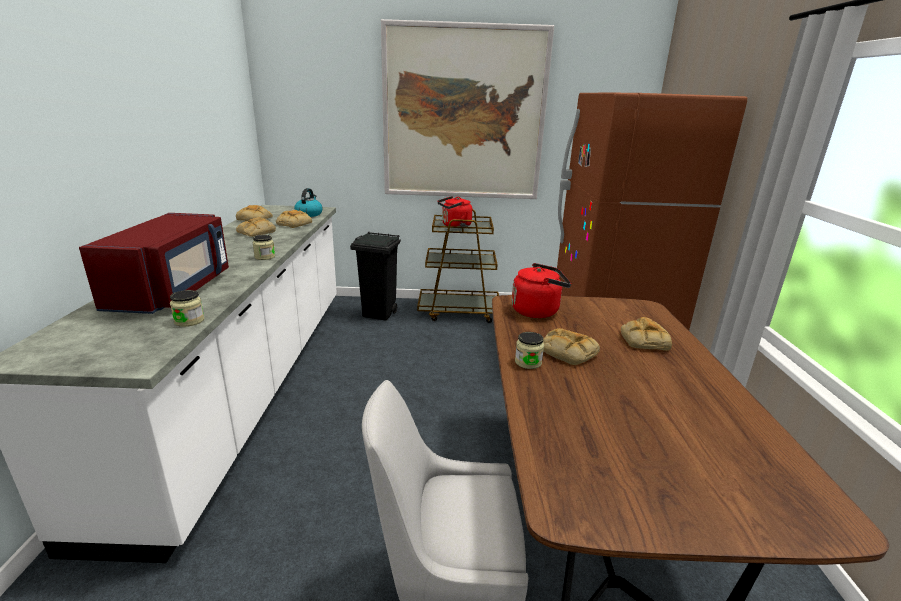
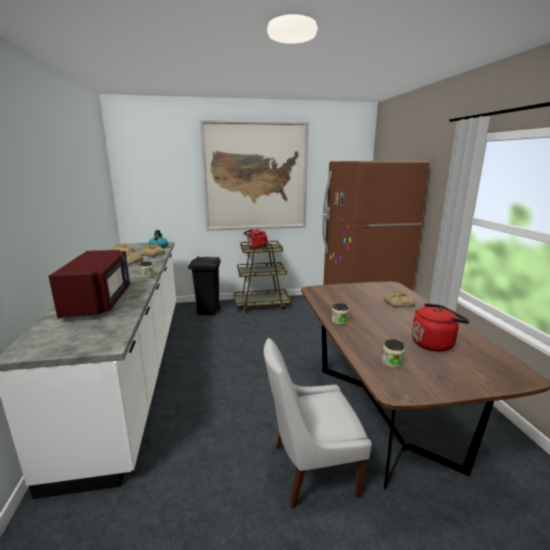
camera: 10 degrees left, 5 degrees down
(189, 321) = (124, 318): jar -> jar (392, 362)
(538, 311) = (331, 293): red kettle -> red kettle (434, 343)
(567, 352) = (358, 313): bread -> none

